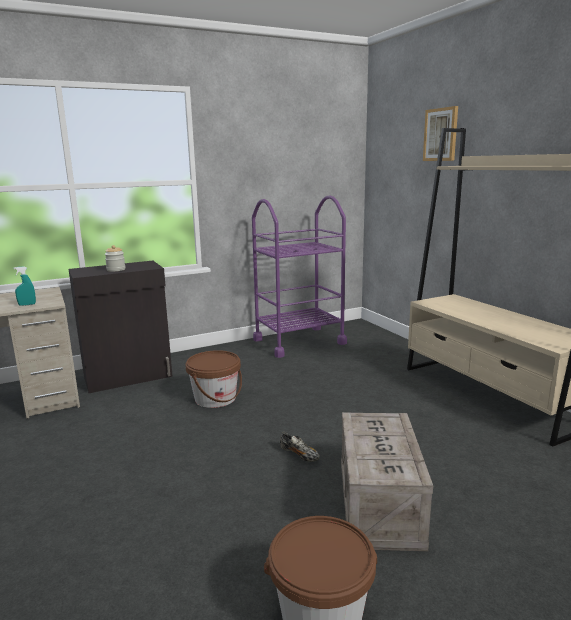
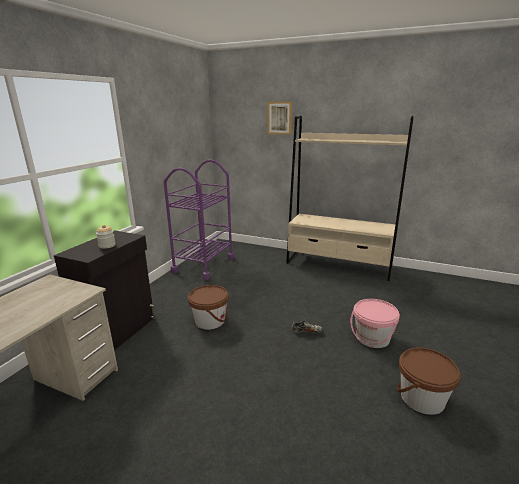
camera: 40 degrees left, 5 degrees up
(27, 304) = (66, 299): turquoise spray bottle -> none
(380, 504) = (372, 338): crate -> pink bucket

